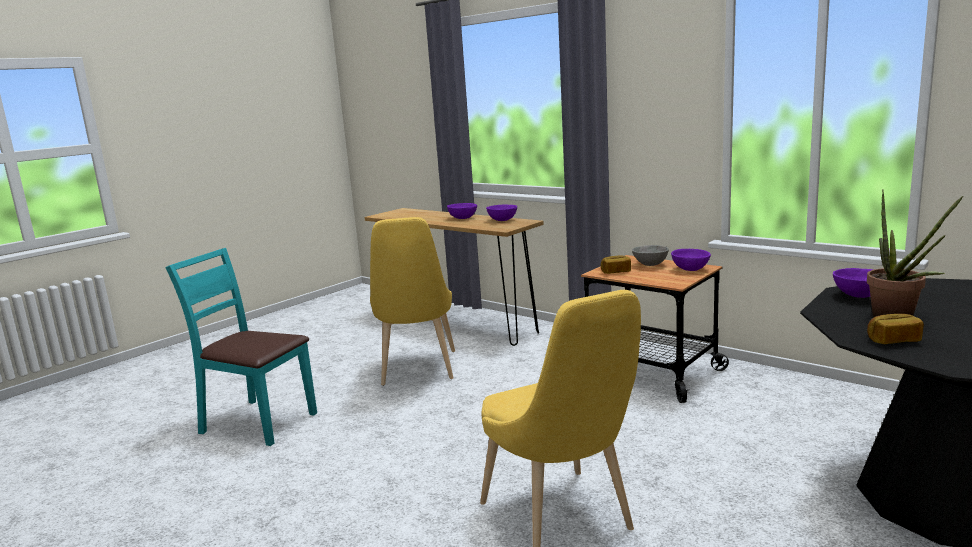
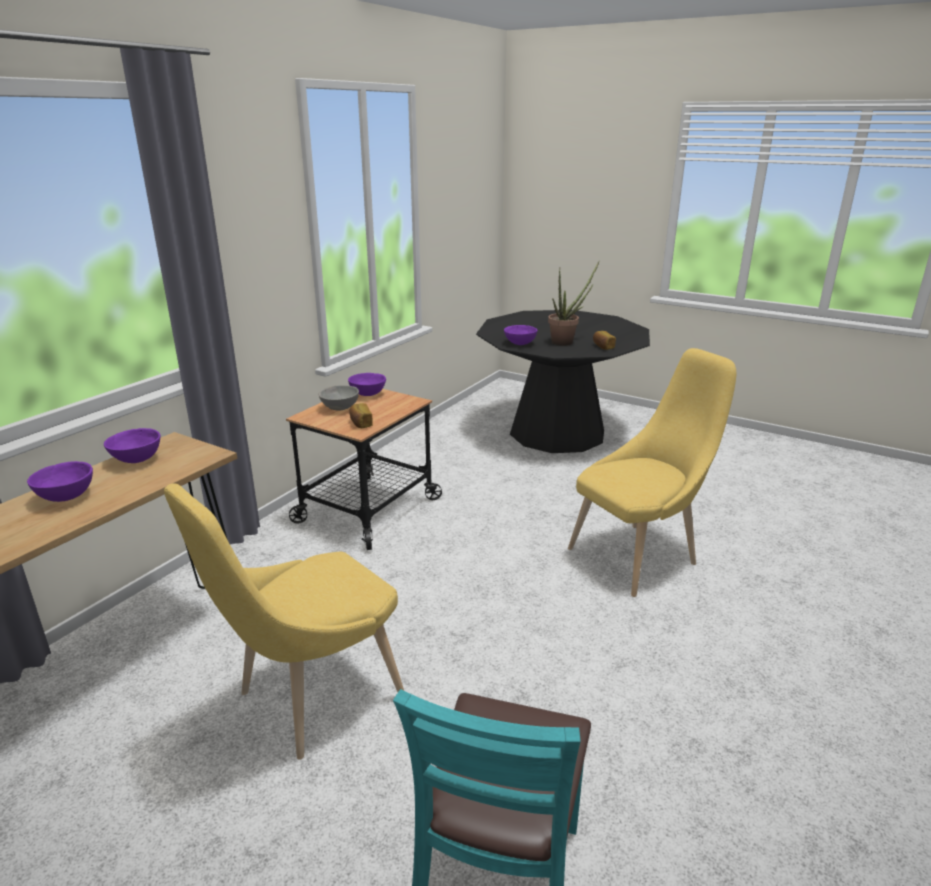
camera: 100 degrees left, 10 degrees up
(417, 371) = (311, 699): yellow chair -> yellow chair turned 150 degrees clockwise

